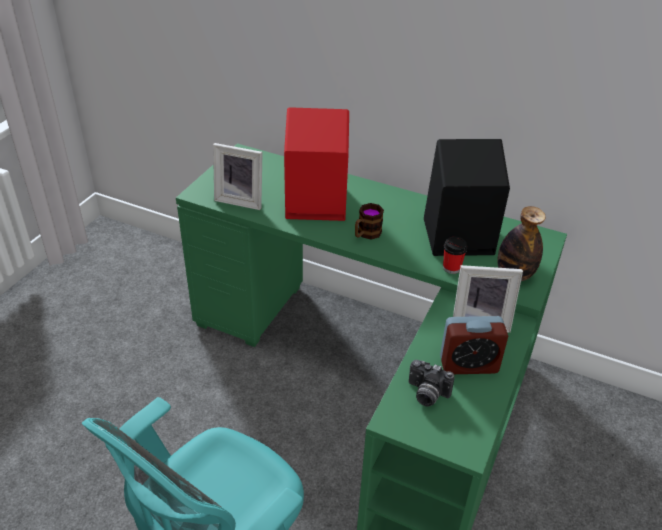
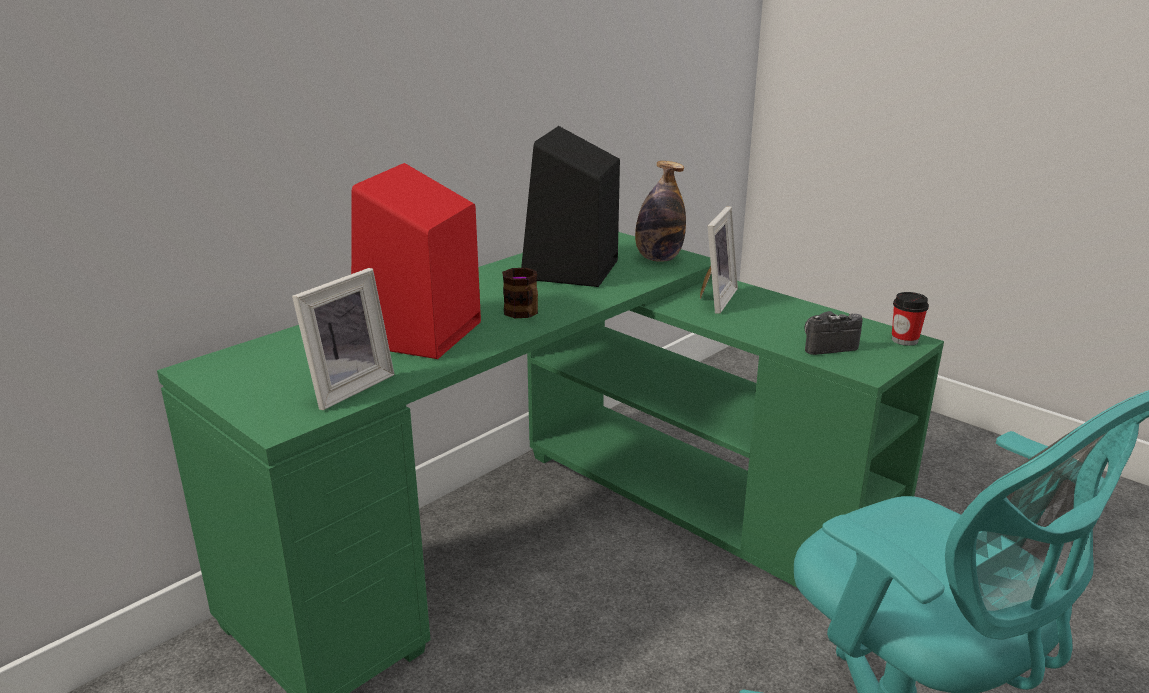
camera: 70 degrees left, 15 degrees down
(426, 394) = (826, 345): camera -> camera turned 150 degrees counterclockwise
(451, 268) = (628, 282): cup -> cup (904, 340)
(468, 365) = (782, 317): alarm clock -> none

